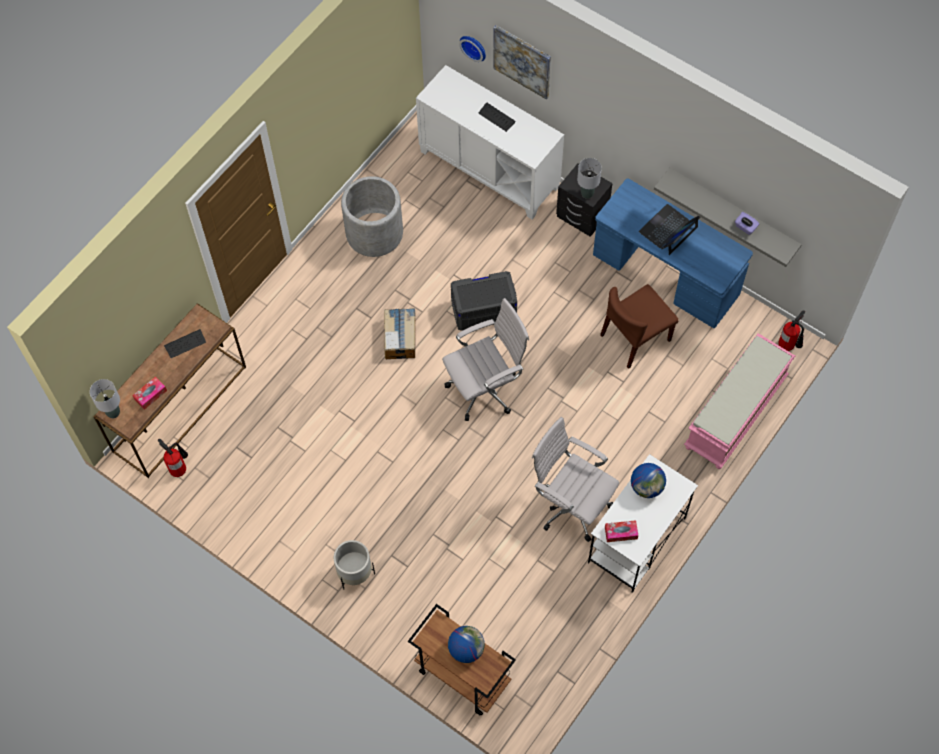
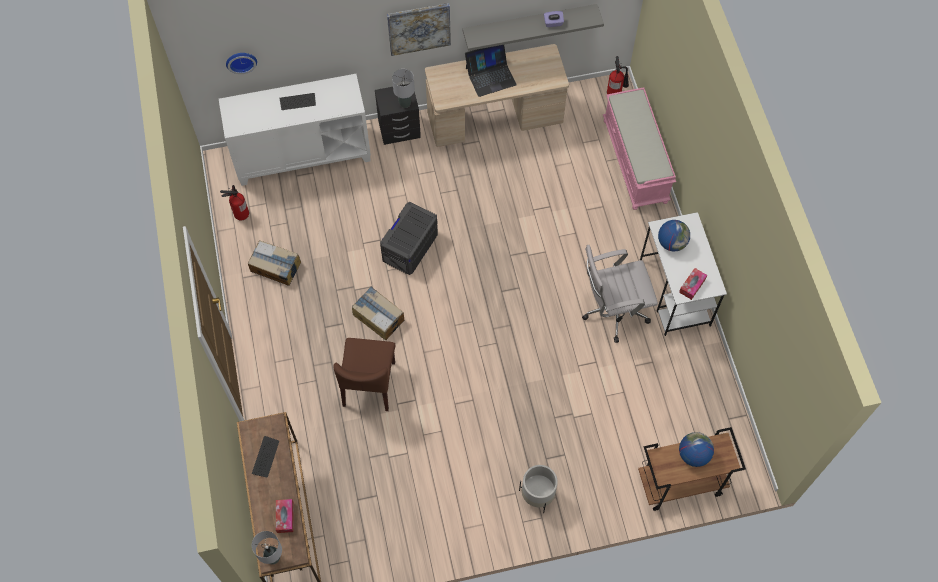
camera: 50 degrees left, 0 degrees up
(179, 467) = (335, 555): fire extinguisher -> fire extinguisher (240, 213)
(374, 233) = (275, 267): grey planter -> cardboard box
(485, 388) = (473, 294): white office chair -> none
(522, 61) = (294, 38): picture -> picture (419, 28)
(635, 338) = (524, 173): brown chair -> brown chair (369, 384)
(665, 275) = (495, 118): blue desk -> beige desk
(669, 230) = (490, 76): laptop -> laptop turned 105 degrees counterclockwise

